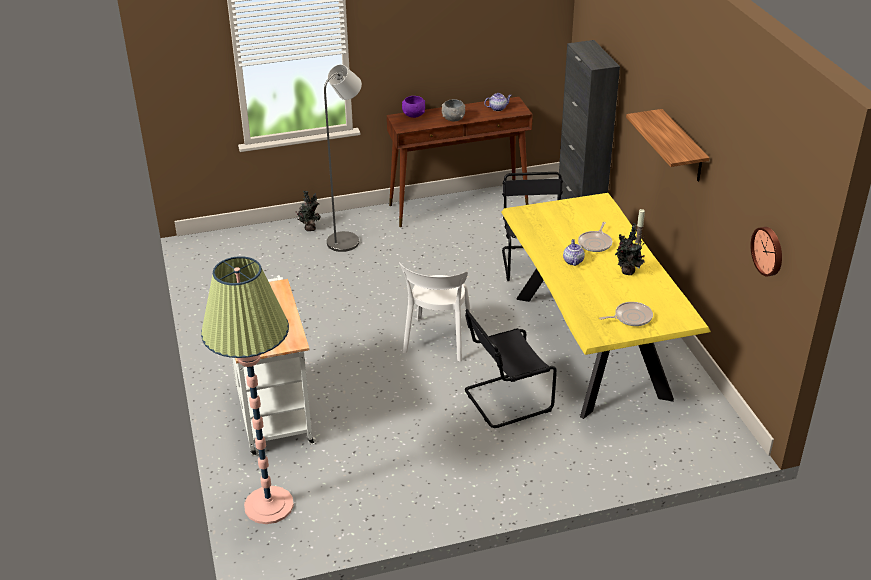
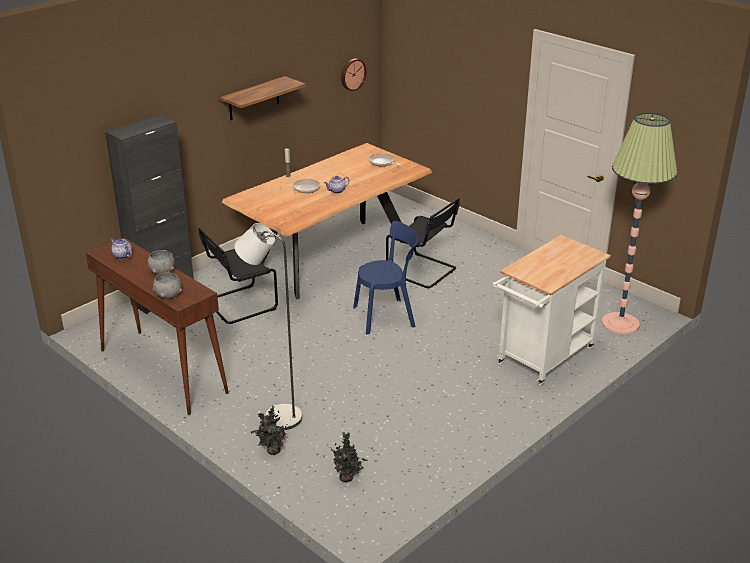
camera: 120 degrees left, 5 degrees down
(413, 115) = (168, 295): purple bowl -> grey bowl
(437, 342) = (387, 316): white chair -> blue chair
(591, 346) = (331, 256): yellow dining table -> brown dining table
(627, 272) = (332, 172): potted plant -> potted plant (348, 478)

